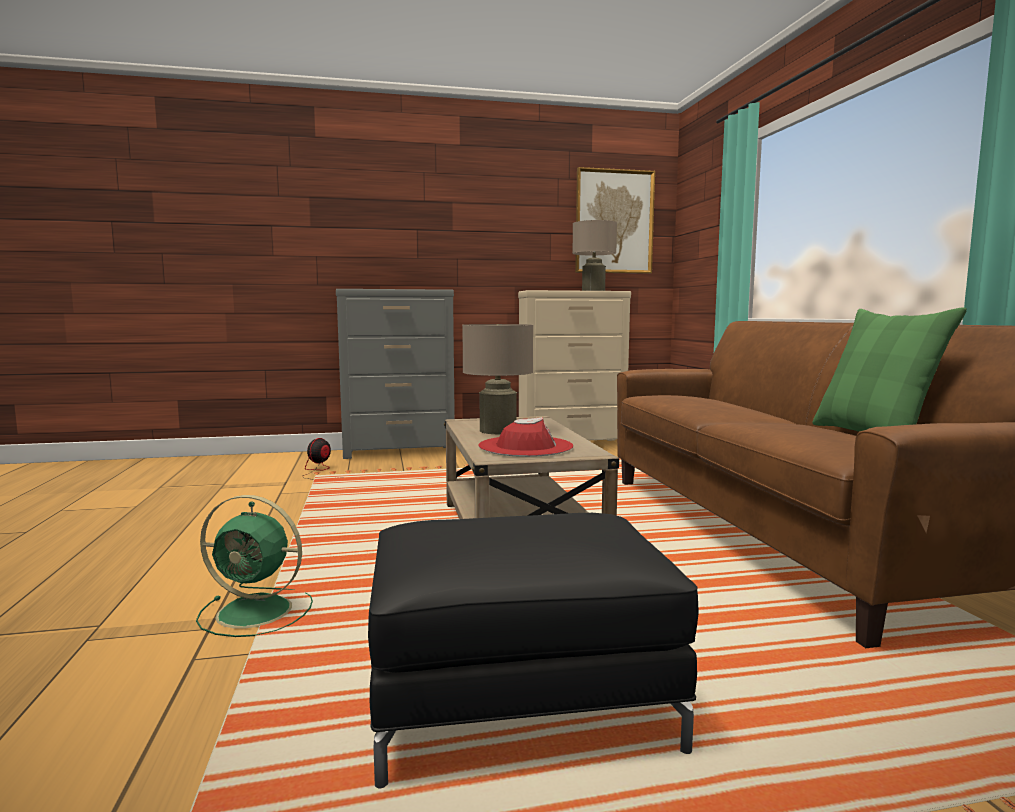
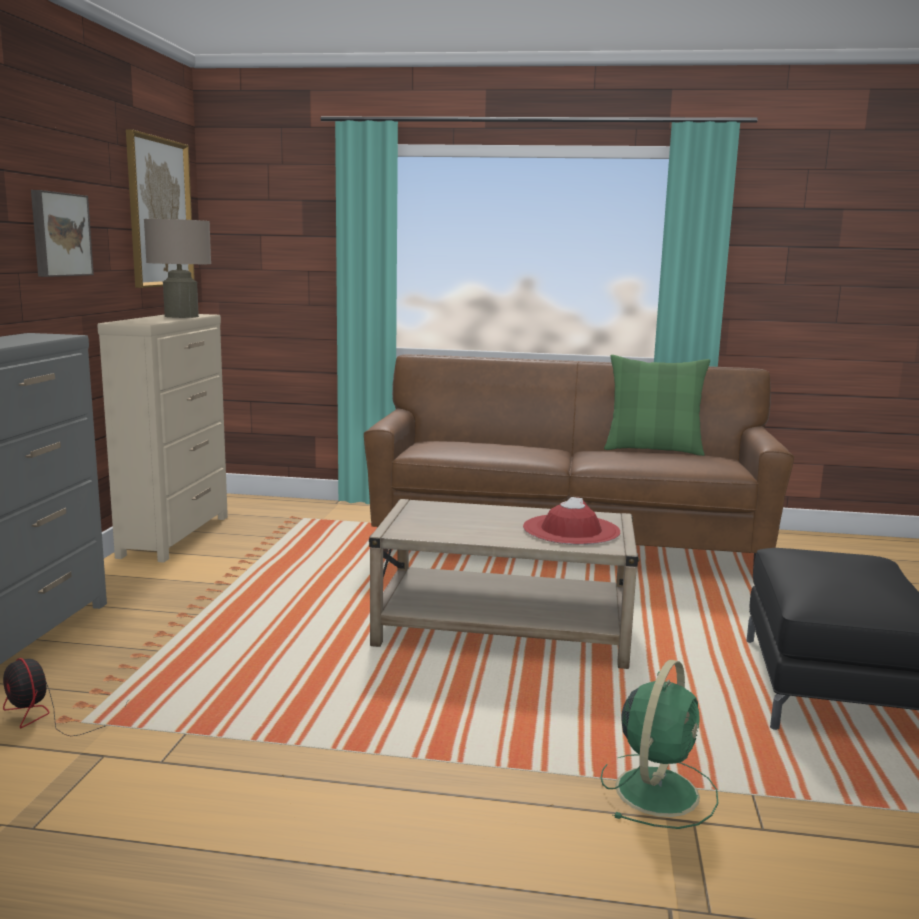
camera: 70 degrees left, 5 degrees up
(494, 237) = (59, 234): none -> picture
(498, 430) = (474, 527): beige table lamp -> none

